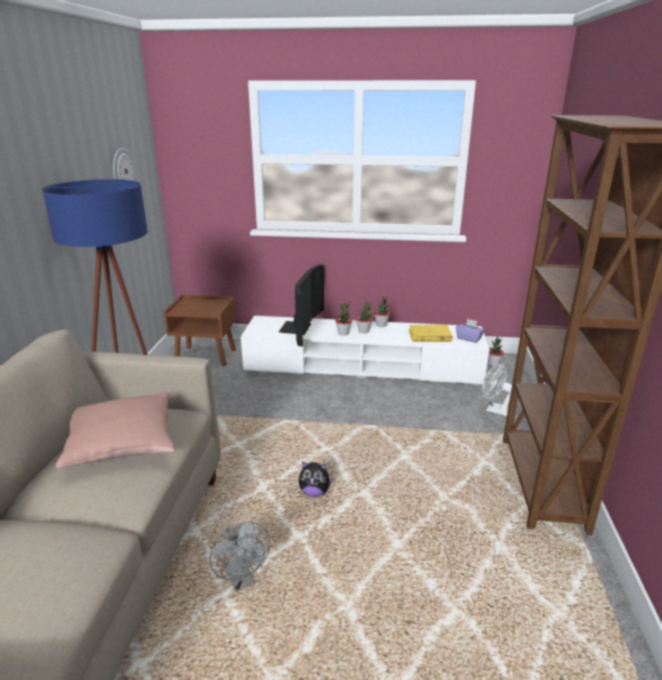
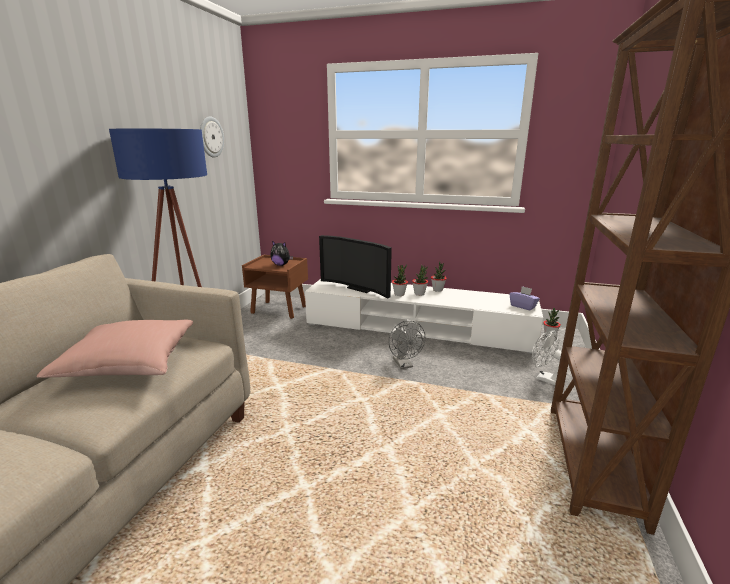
camera: 10 degrees right, 5 degrees down
(242, 580) = (229, 528): grey fan -> grey fan (404, 365)
(300, 328) = (360, 288): television -> television turned 105 degrees clockwise
(314, 492) = (336, 441): plush toy -> plush toy (281, 265)
(429, 336) = (483, 301): yellow book -> none

